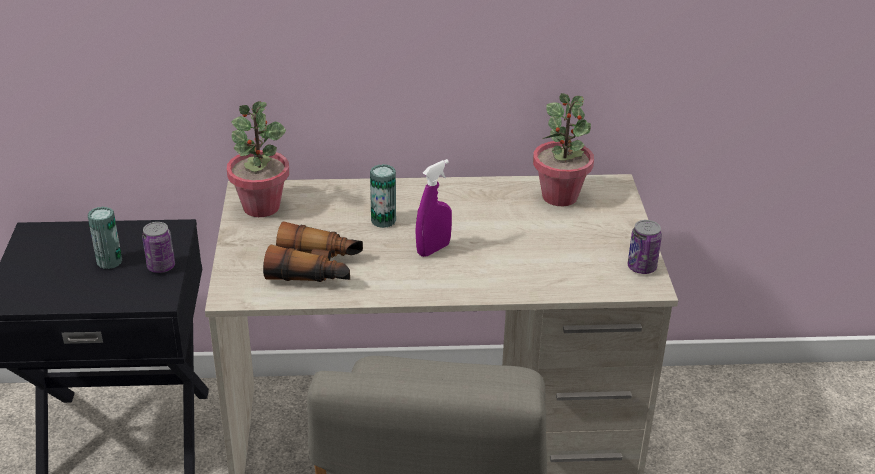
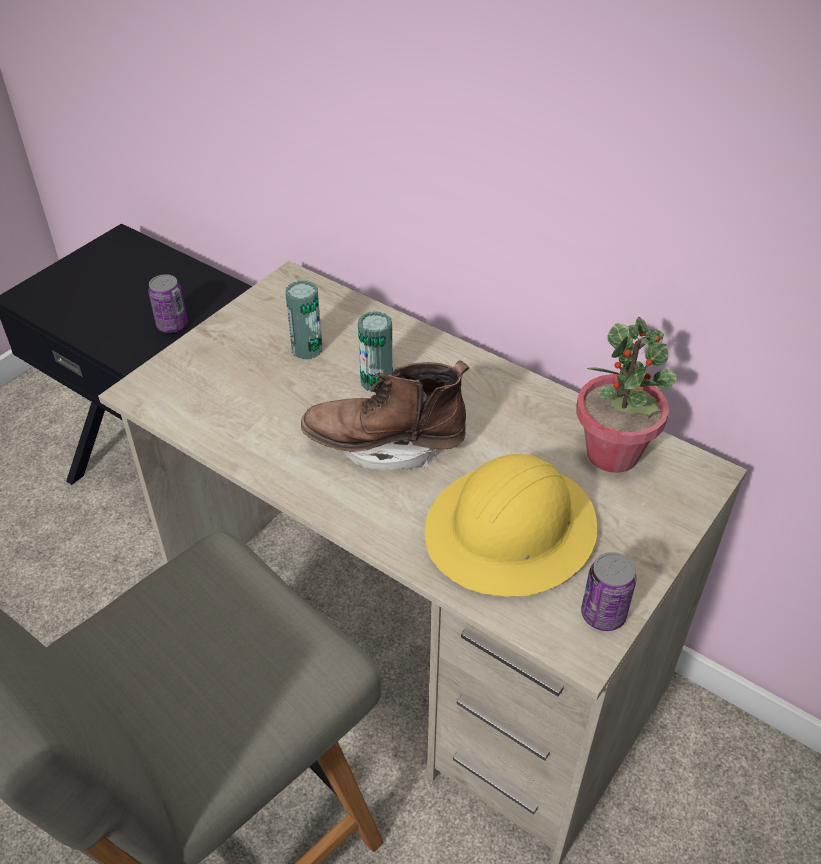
camera: 40 degrees right, 10 degrees up
(109, 261) = (140, 298): can -> can (307, 349)
(261, 207) = (281, 305): potted plant -> none
(316, 268) = (245, 404): binoculars -> none
(433, 249) = (385, 446): purple spray bottle -> brown boot
(554, 255) = (511, 532): none -> yellow hard hat

